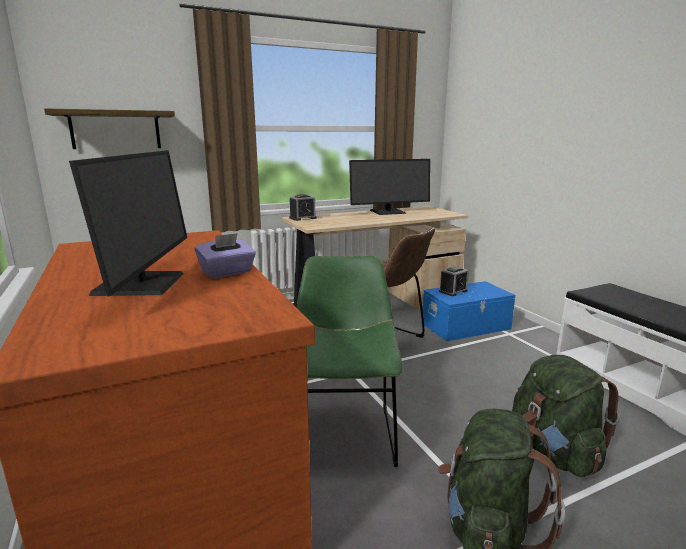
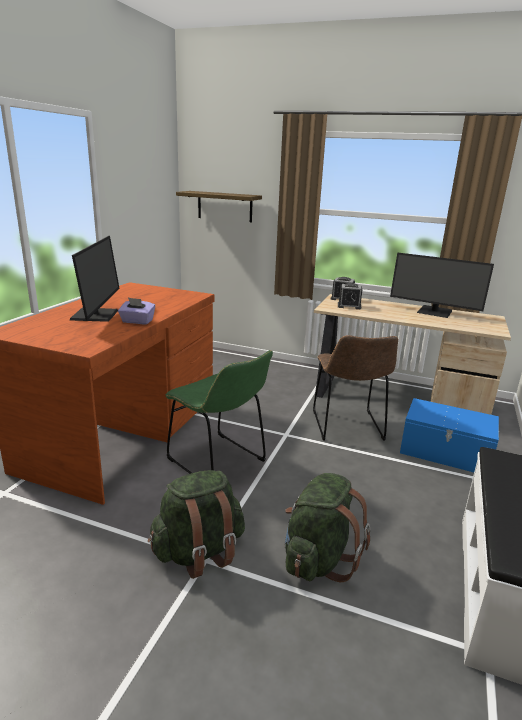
camera: 45 degrees right, 5 degrees up
(142, 283) = (96, 315): monitor -> monitor turned 45 degrees counterclockwise
(344, 431) = (219, 462): green chair -> green chair turned 90 degrees clockwise
(453, 291) = (438, 410): alarm clock -> alarm clock (349, 306)

